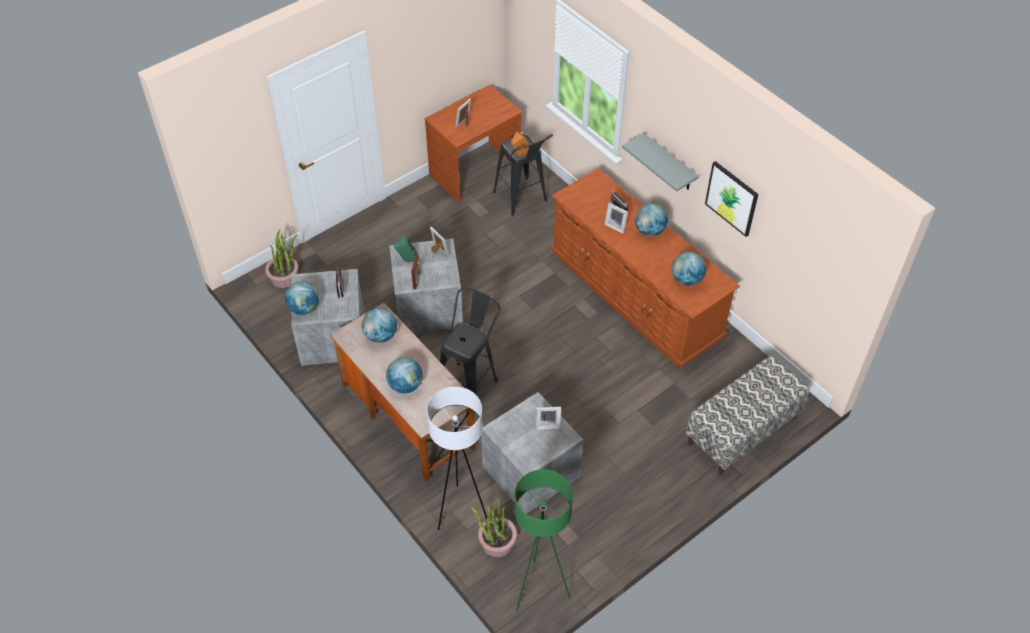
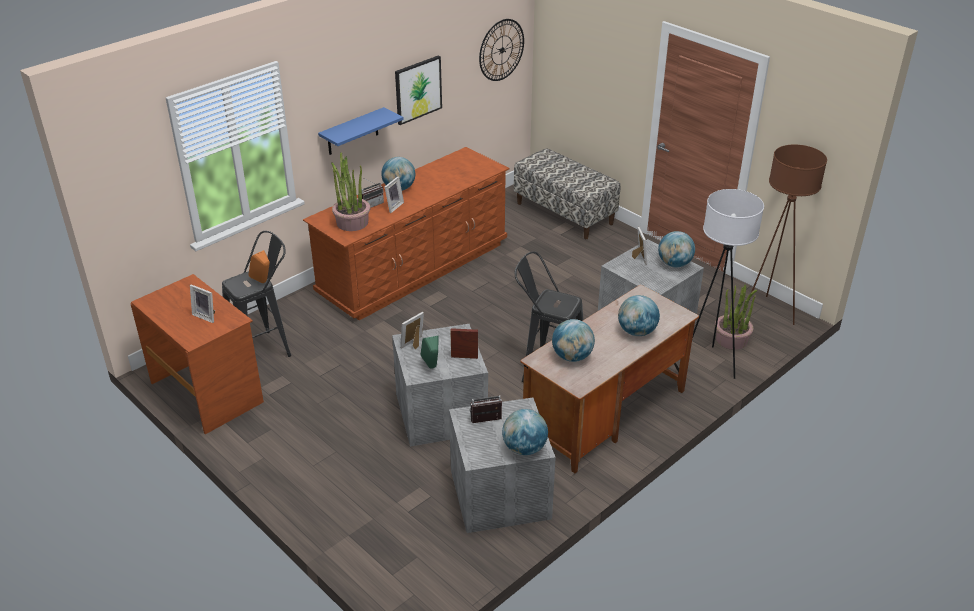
camera: 95 degrees left, 15 degrees down
(284, 277) = (397, 563): potted plant -> potted plant (352, 222)
(539, 590) = (768, 313): green floor lamp -> brown floor lamp
(669, 163) = (352, 132): grey shelf -> blue shelf
(686, 279) = (462, 170): globe -> globe (674, 264)
(826, 265) = (501, 50): none -> wall clock

